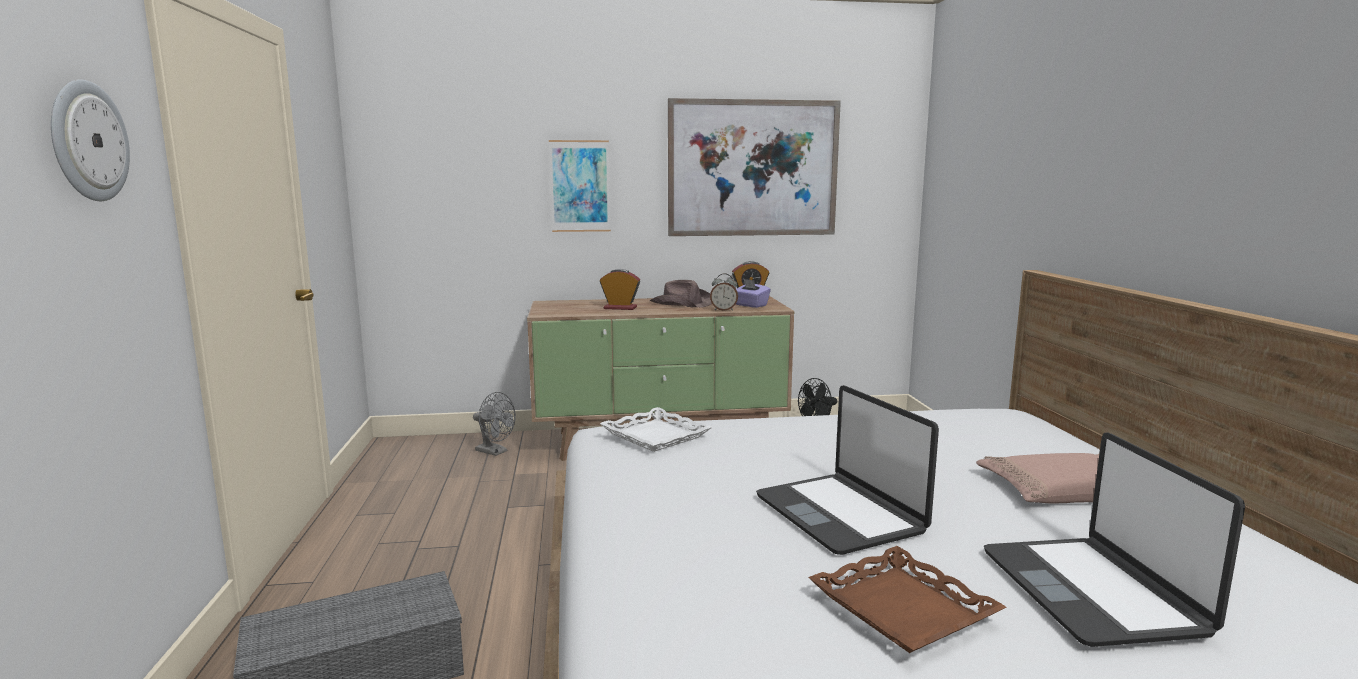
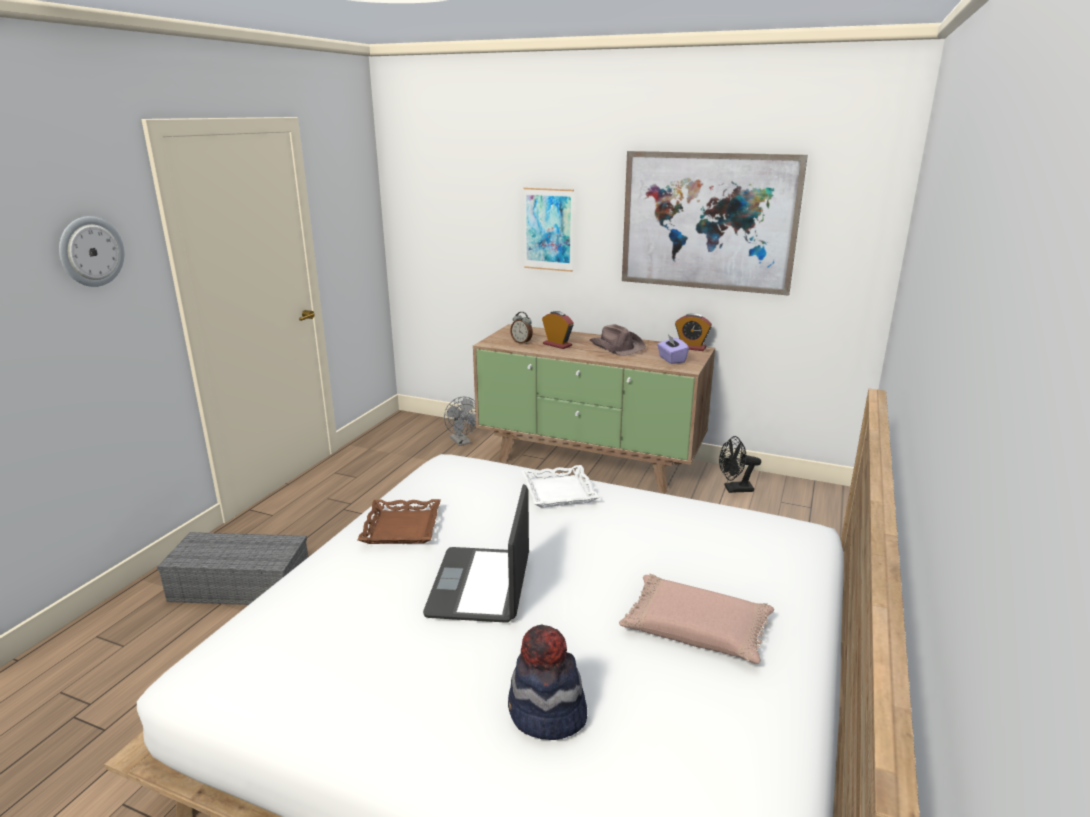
camera: 30 degrees right, 10 degrees up
(655, 436) = (464, 476): white tray -> white tray (558, 492)
(724, 310) = (637, 362): alarm clock -> alarm clock (522, 342)
(903, 608) = (405, 670): brown tray -> brown tray (402, 527)
(1092, 591) = (546, 714): laptop -> hat

